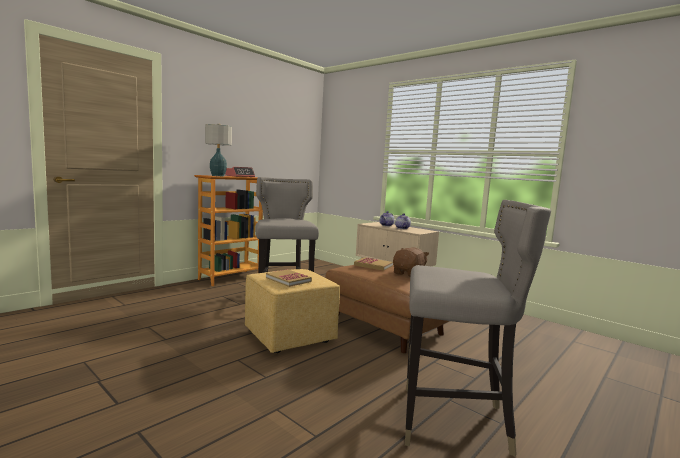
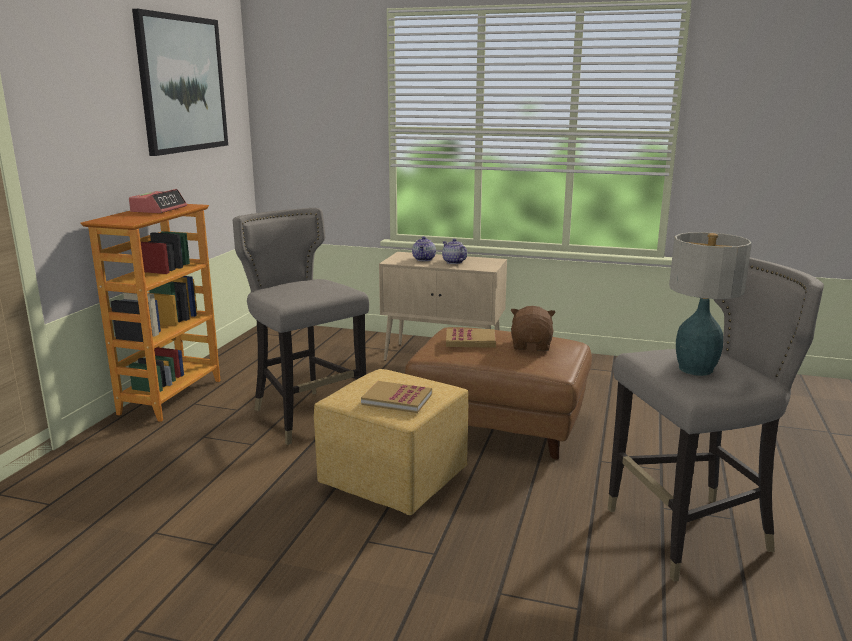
camera: 25 degrees left, 10 degrees up
(218, 176) = (131, 218): table lamp -> table lamp (695, 369)
(275, 120) = (182, 84): none -> picture

